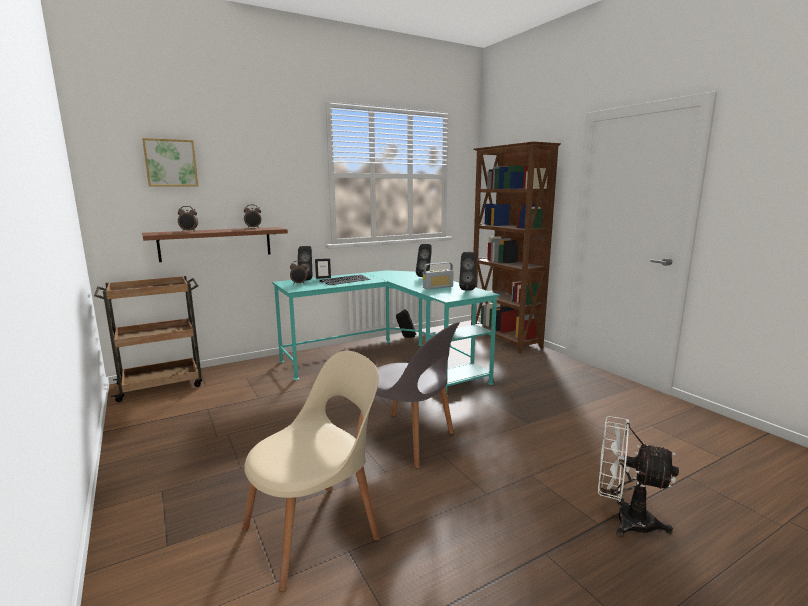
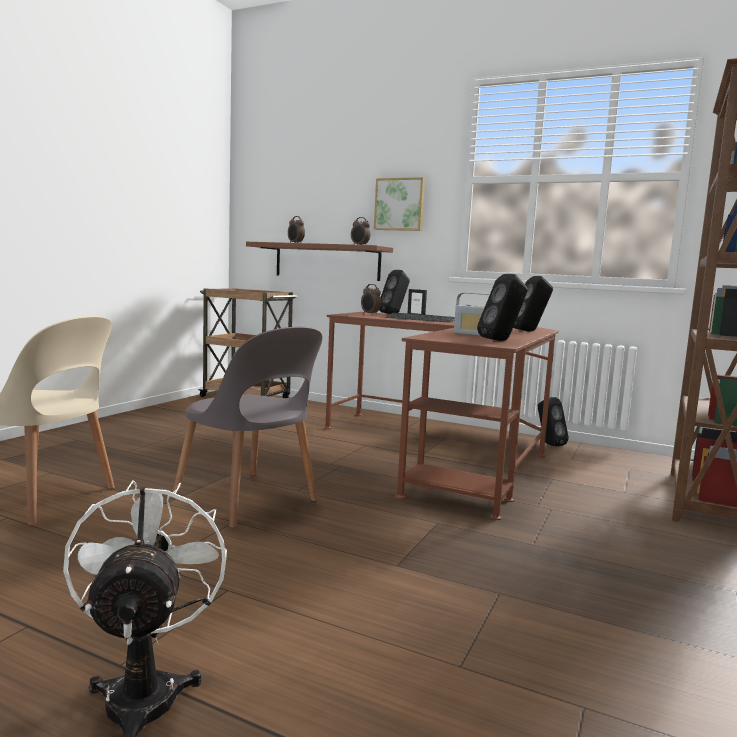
camera: 55 degrees right, 5 degrees down
(171, 163) = (298, 173): picture -> picture (400, 204)
(387, 363) = (444, 451): turquoise desk -> brown desk
(408, 440) = (248, 500): grey chair -> grey chair turned 45 degrees counterclockwise

